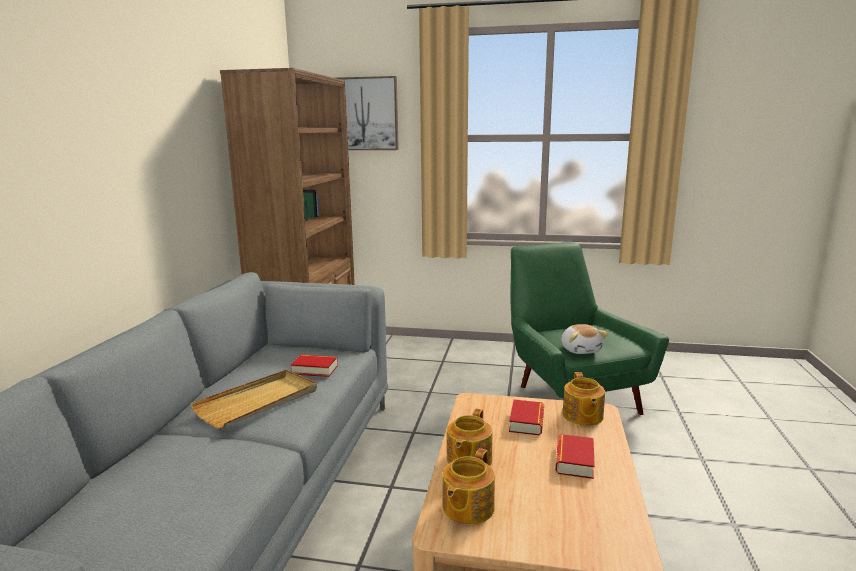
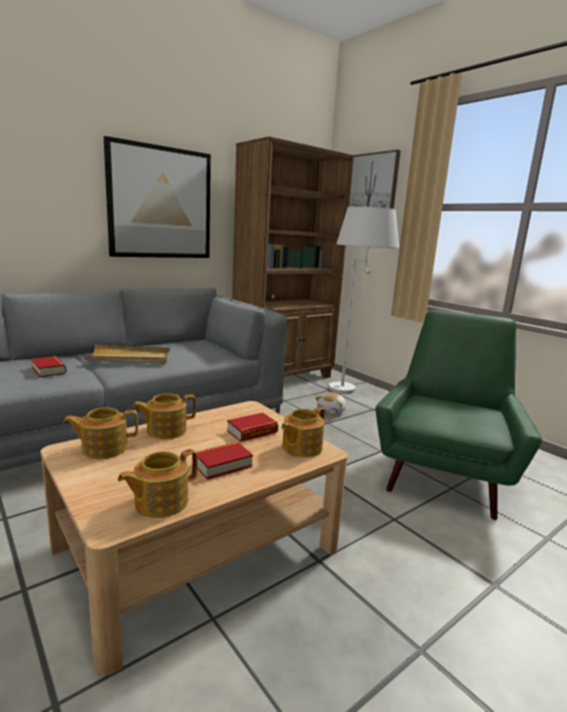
camera: 40 degrees right, 0 degrees up
(155, 167) = (160, 203): none -> picture
(315, 369) = (191, 355): book -> book (49, 370)
(401, 353) = (351, 394): none -> white floor lamp
(581, 350) = (428, 417): plush toy -> plush toy (332, 411)
(611, 516) = (160, 502): none -> teapot

